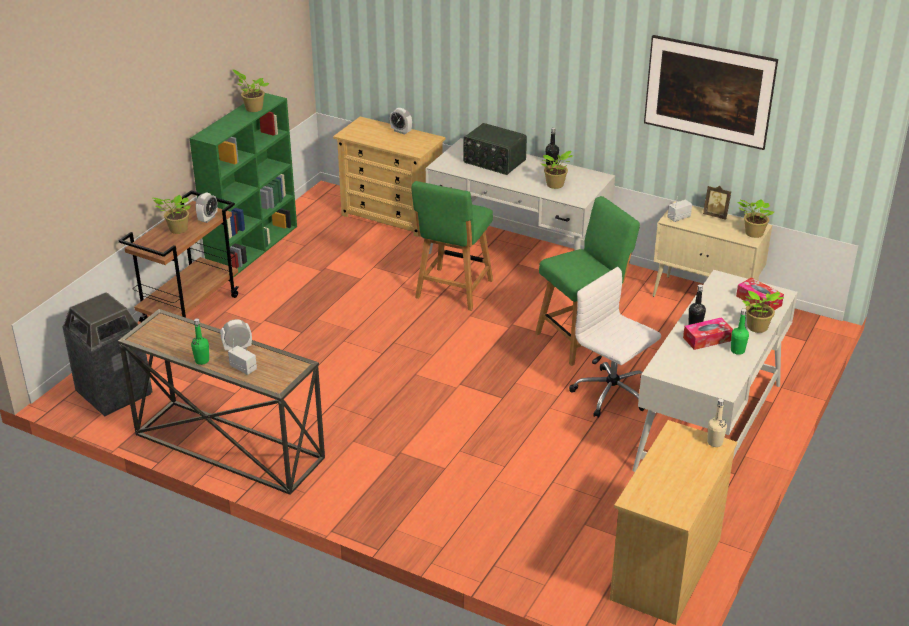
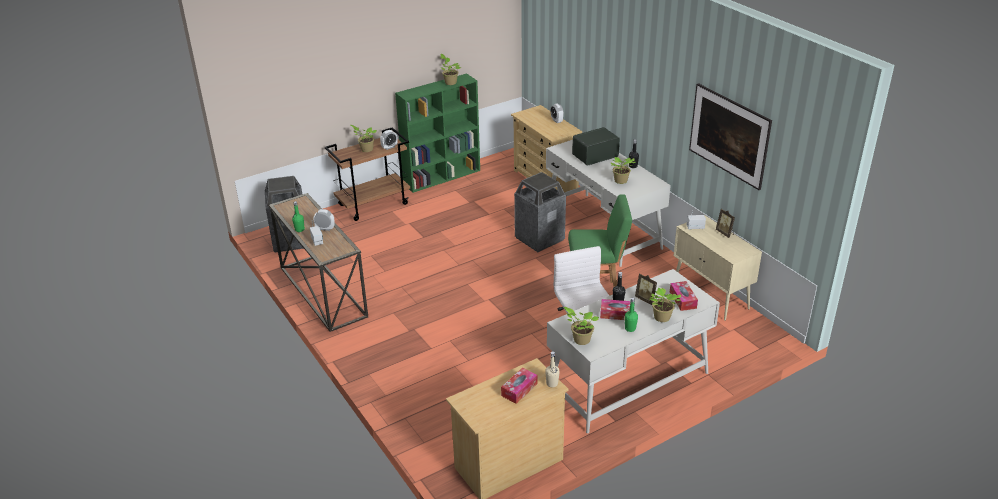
camera: 30 degrees right, 0 degrees up
(452, 291) = (539, 239): green chair -> trash can
(494, 162) = (594, 155): radio -> radio turned 90 degrees clockwise
(686, 463) = (519, 389): none -> tissue box
(721, 312) = (646, 299): none -> picture frame
(752, 234) = (739, 253): potted plant -> potted plant (580, 340)

